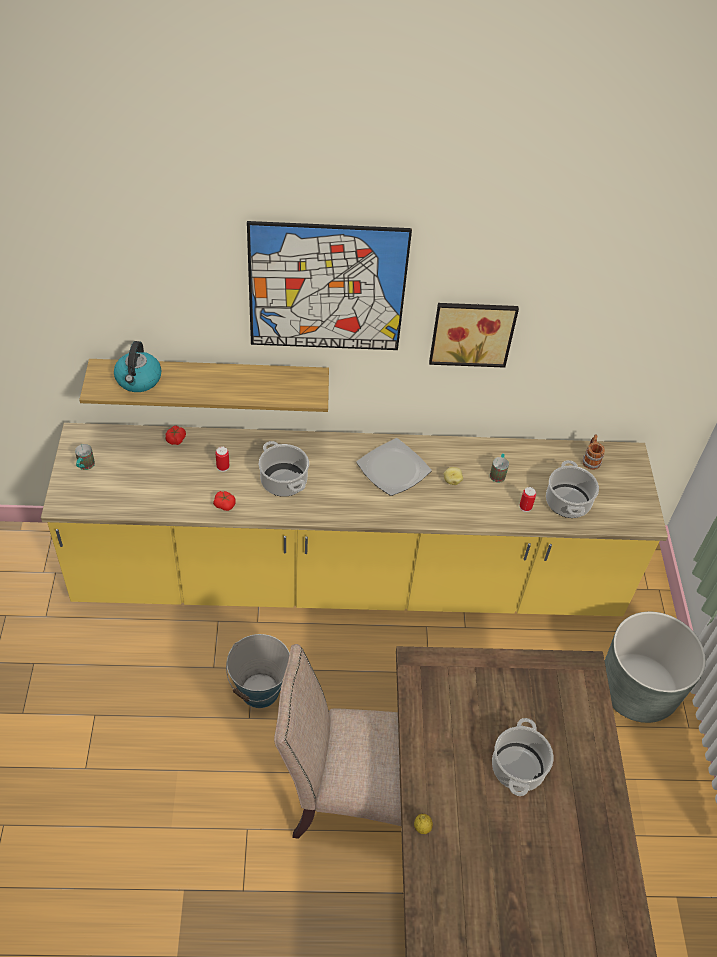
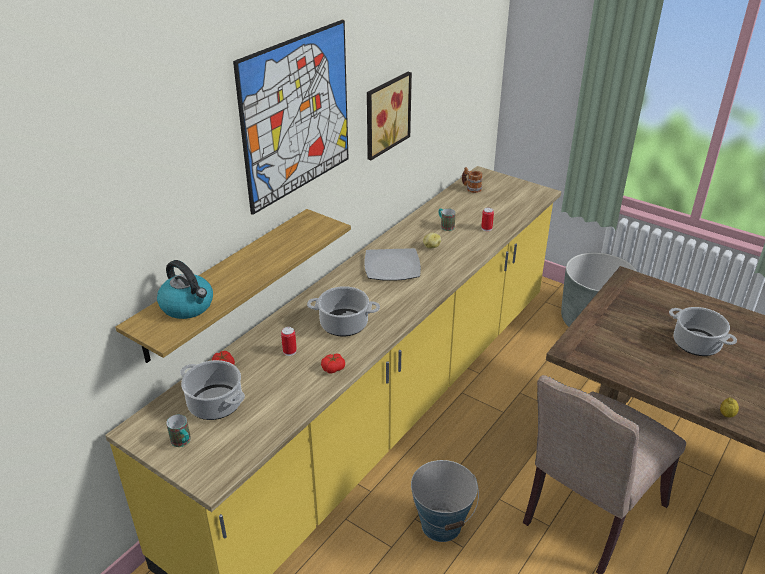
camera: 50 degrees left, 15 degrees down
(567, 502) = (498, 211): cooking pot -> cooking pot (214, 404)

